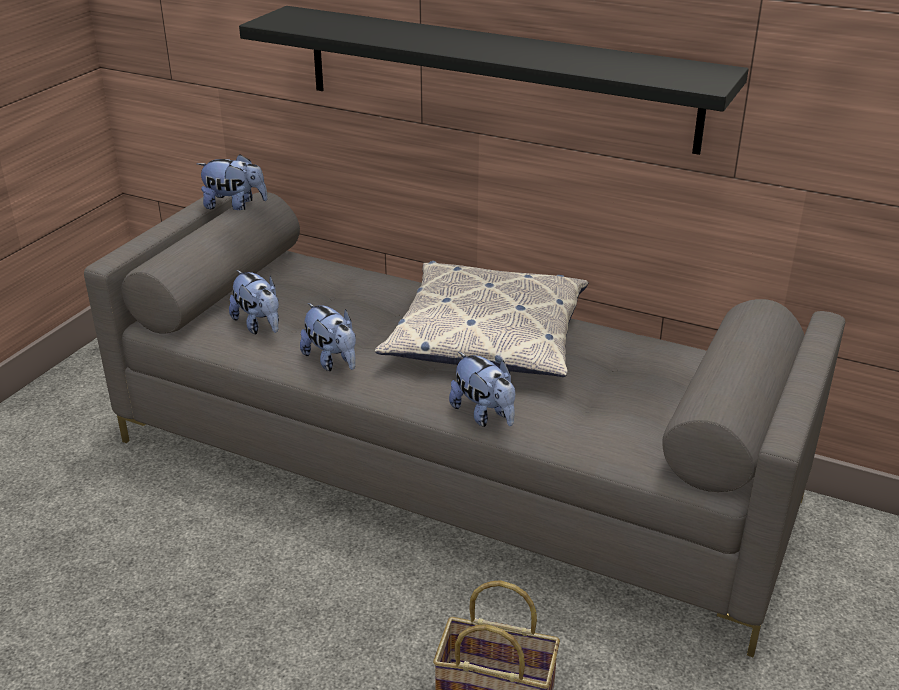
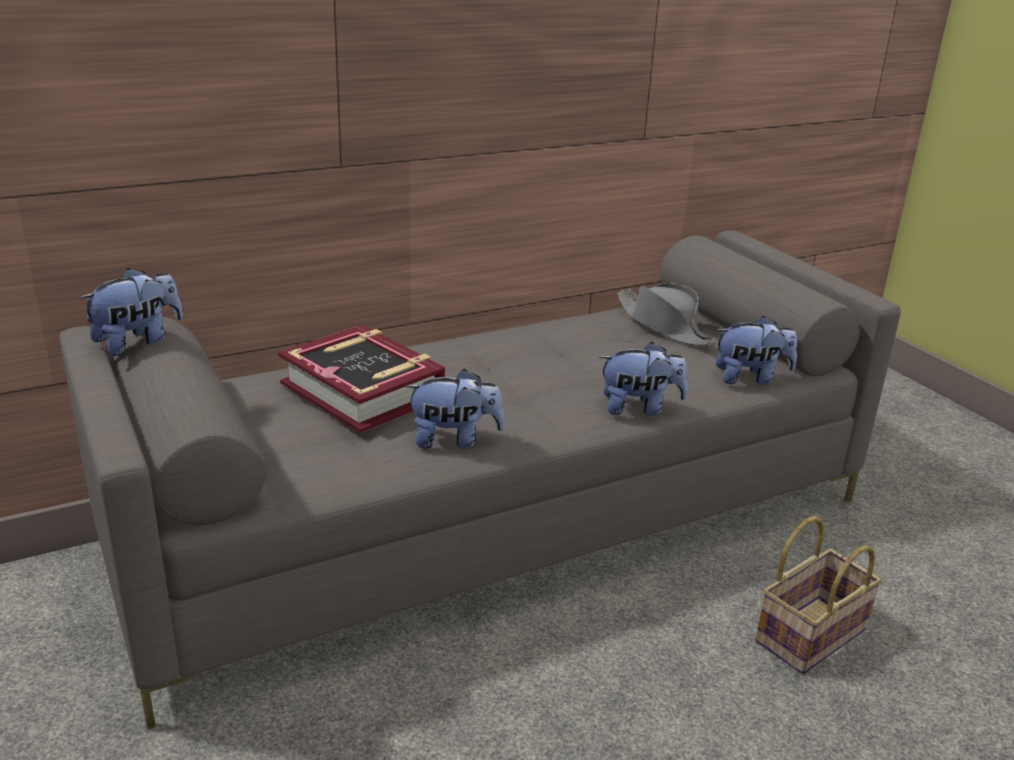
camera: 55 degrees left, 5 degrees down
(259, 325) = (321, 452): plush toy -> plush toy (750, 378)
(352, 302) = (363, 391): none -> book
(487, 336) = (518, 360): pillow -> none
(496, 77) = (432, 90): black shelf -> none
(655, 373) = (664, 326): none -> grey hat

